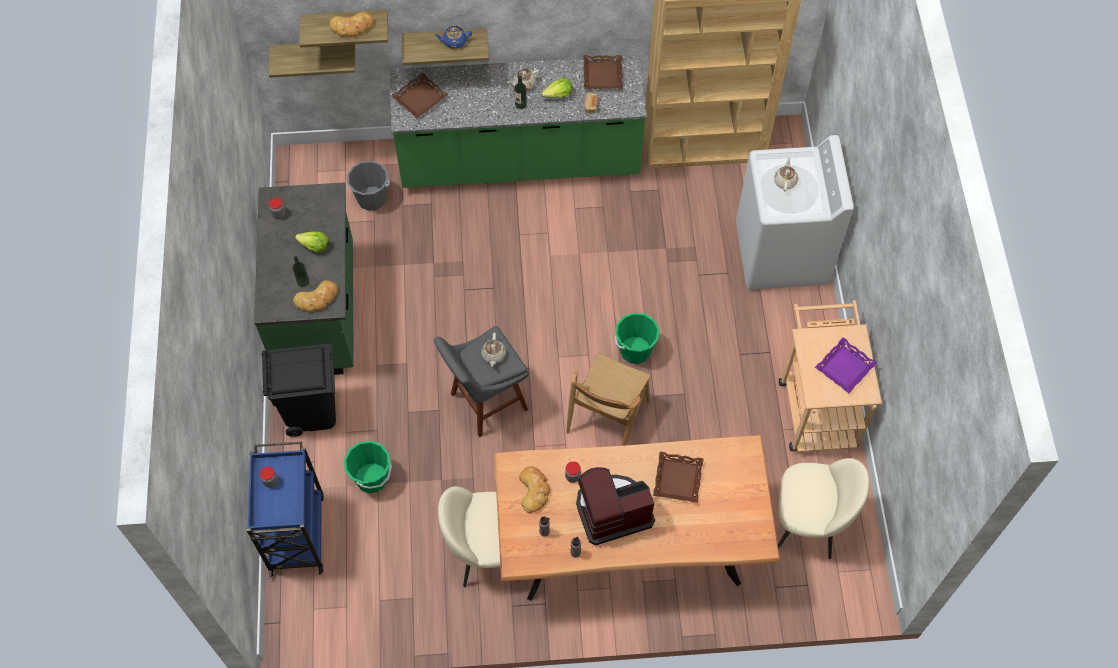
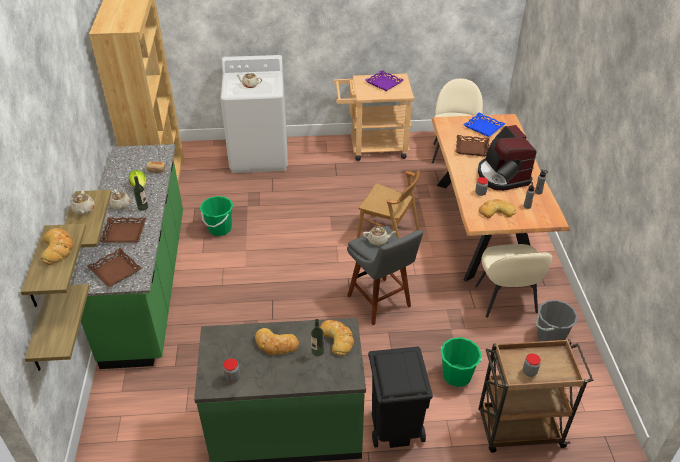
camera: 90 degrees left, 20 degrees down
(296, 532) = (518, 429): blue cart -> brown cart
(314, 246) = (276, 344): lettuce -> bread
(372, 198) = (162, 391): grey bucket -> grey bucket (550, 336)
(454, 42) = (83, 210): blue teapot -> beige teapot
(602, 75) = (126, 164): brown tray -> brown tray (124, 233)
(635, 350) = (333, 222): green bucket -> green bucket (219, 229)
(734, 503) = (483, 127): none -> blue tray

